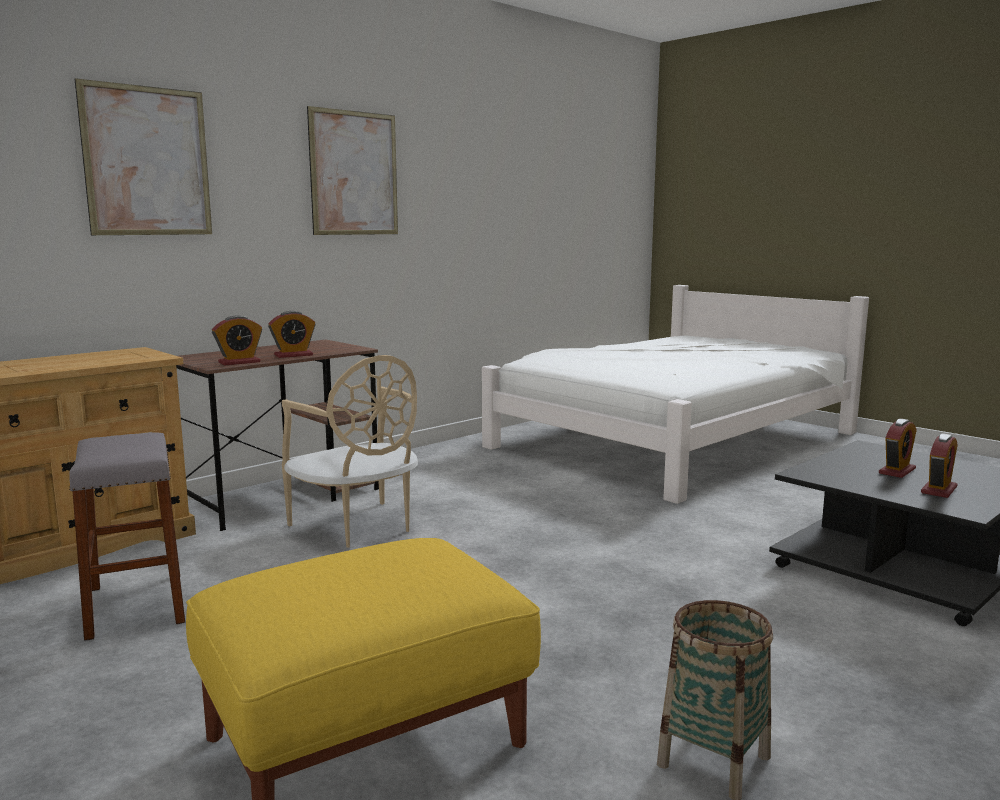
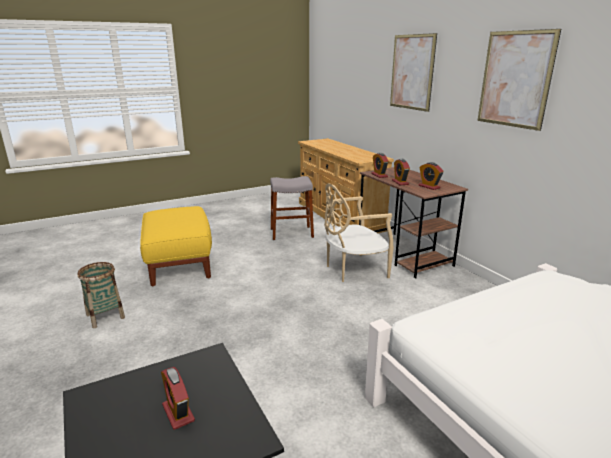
camera: 105 degrees right, 10 degrees up
(939, 490) = (124, 409): alarm clock -> alarm clock (429, 187)

